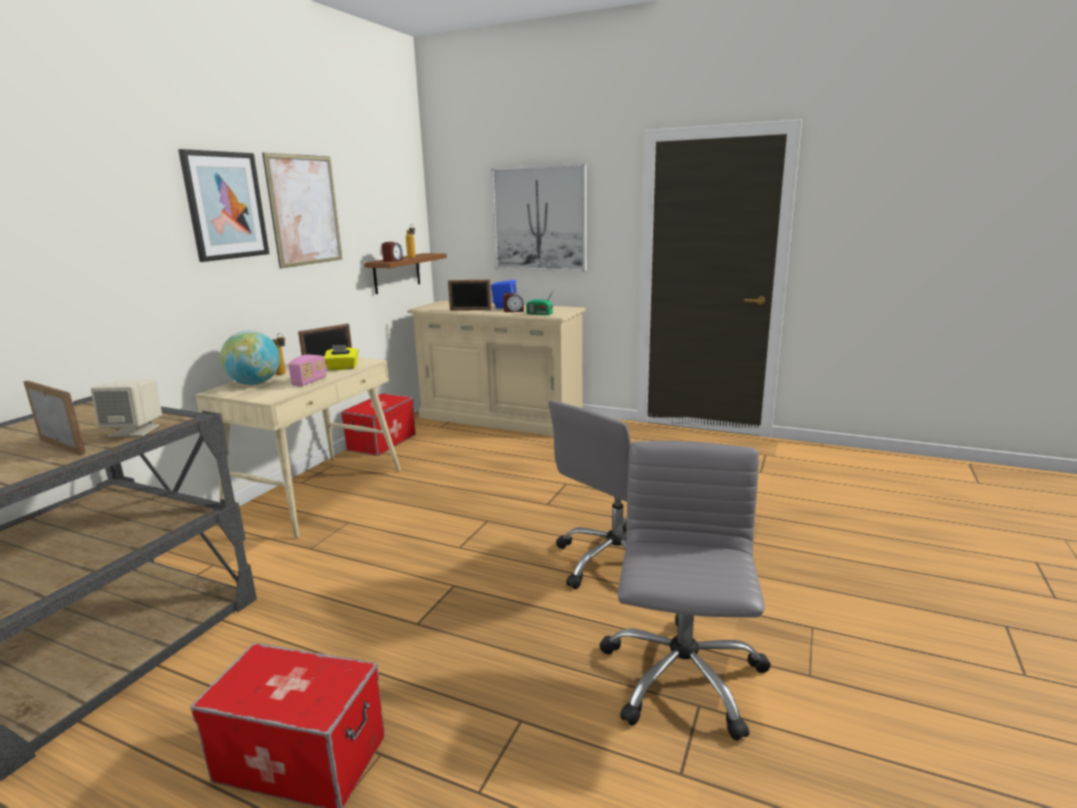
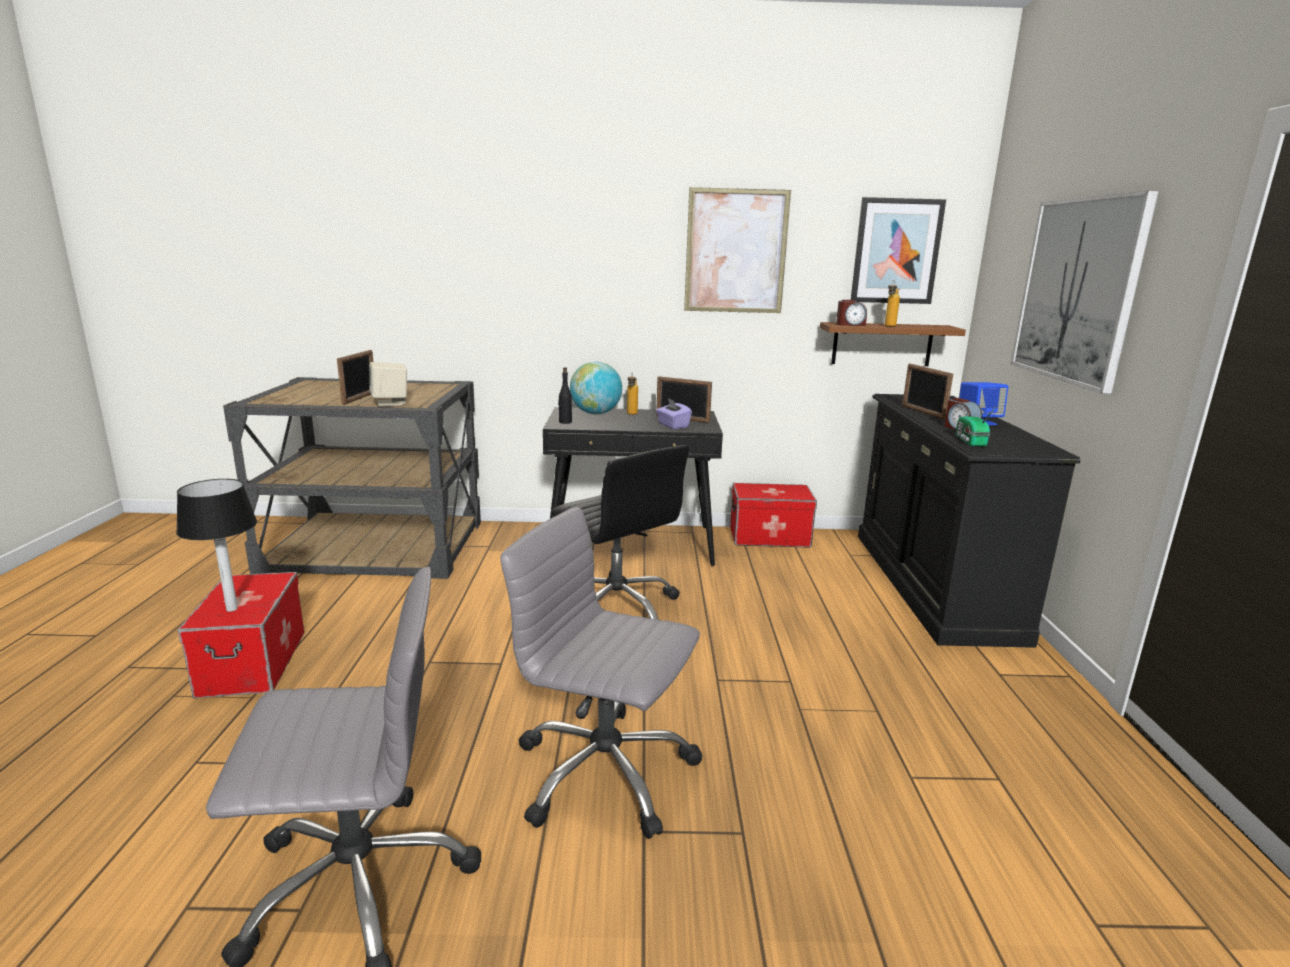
camera: 65 degrees right, 0 degrees up
(225, 206) = (631, 241): picture -> picture (896, 251)
(264, 395) = (565, 422): none -> black bottle
(309, 382) = (616, 425): radio -> none
(311, 690) = (231, 609): none -> table lamp
(317, 492) = (631, 543): beige desk -> black desk
(342, 368) = (672, 425): yellow tissue box -> purple tissue box
(419, 520) = (617, 607): none -> black office chair
(501, 418) = (933, 583): beige cabinet -> black cabinet

